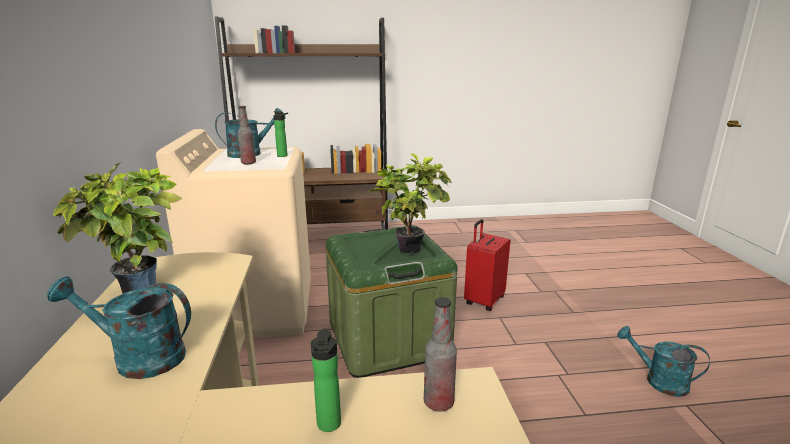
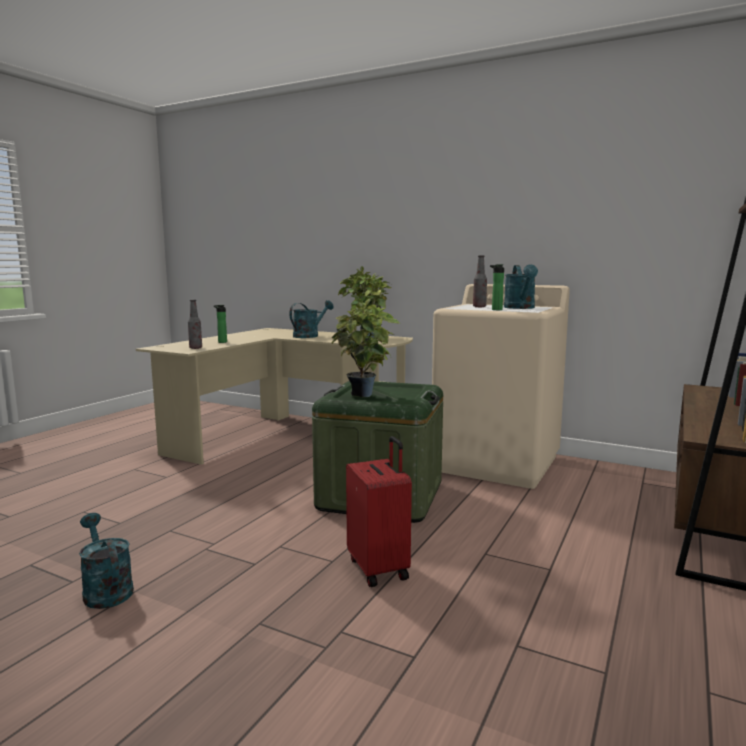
camera: 125 degrees right, 10 degrees down
(658, 381) = (105, 590): turquoise watering can -> turquoise watering can turned 105 degrees counterclockwise

